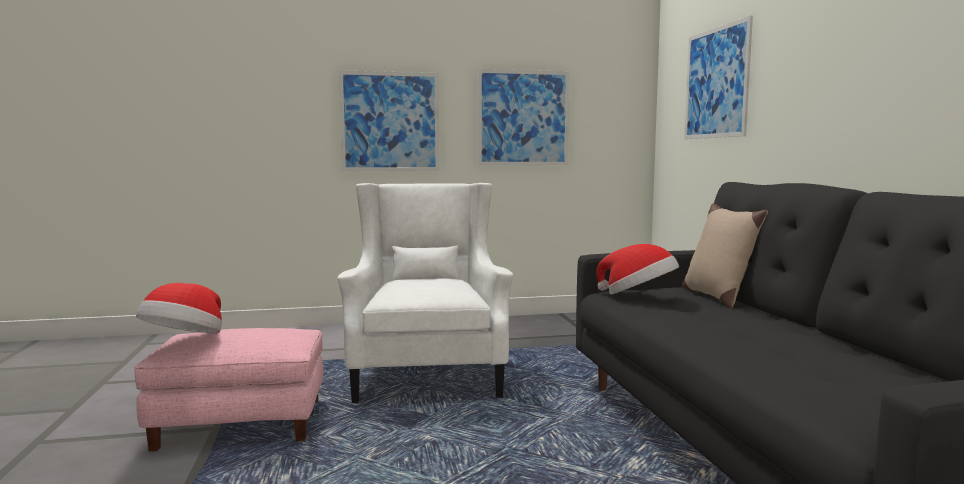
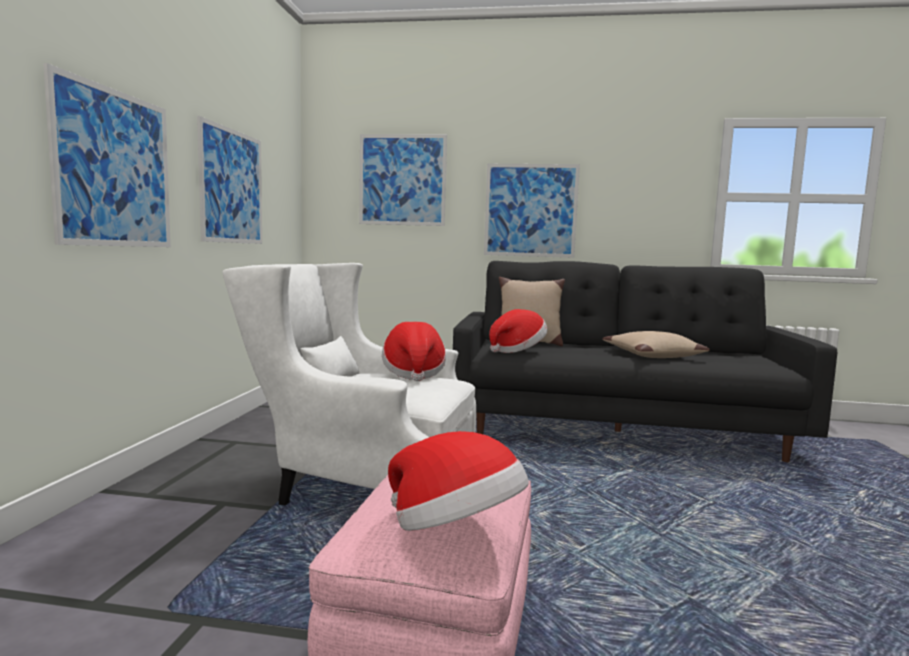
camera: 70 degrees left, 0 degrees up
(464, 285) = (413, 373): none -> hat
(775, 345) = (652, 355): none -> beige pillow
(829, 104) = (530, 210): none -> picture

